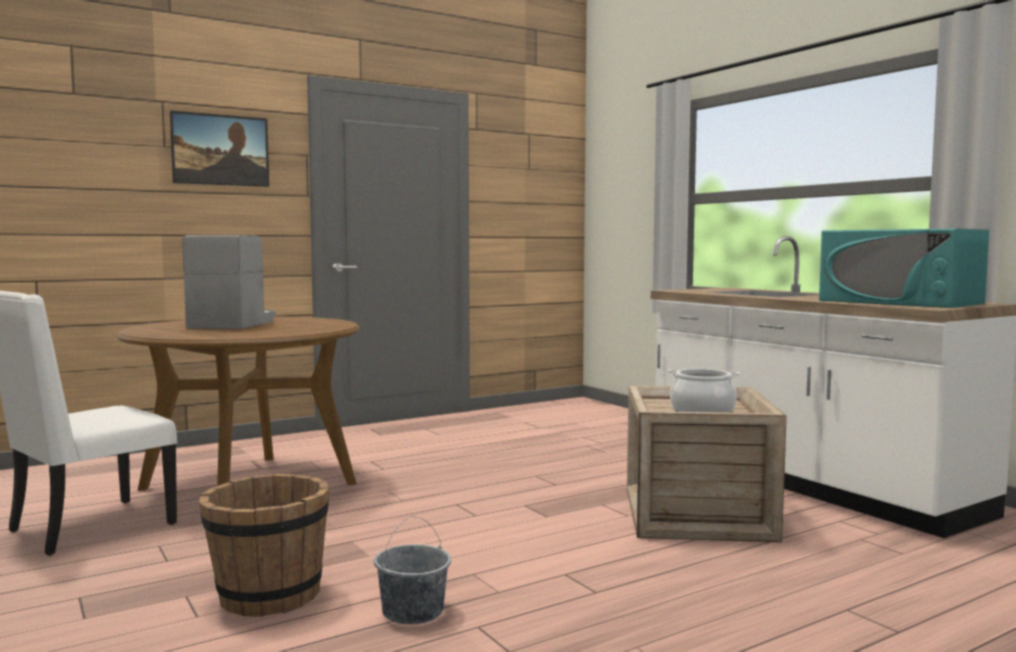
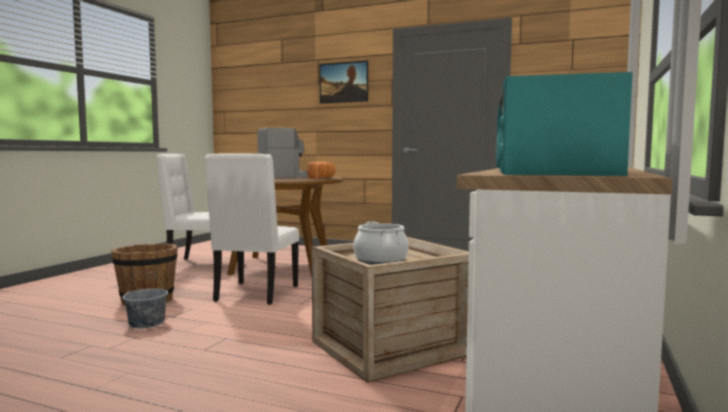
camera: 55 degrees right, 0 degrees up
(324, 321) = (323, 178): none -> bread
(380, 526) = (255, 294): none -> white chair

